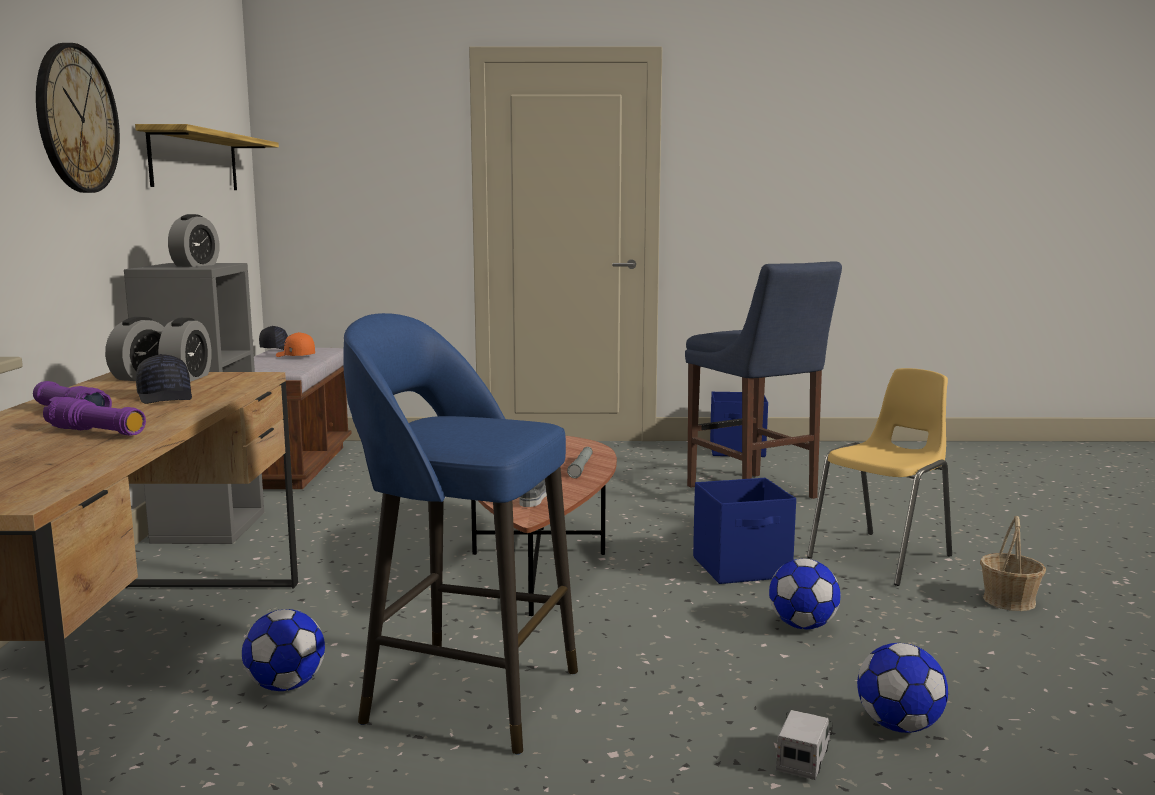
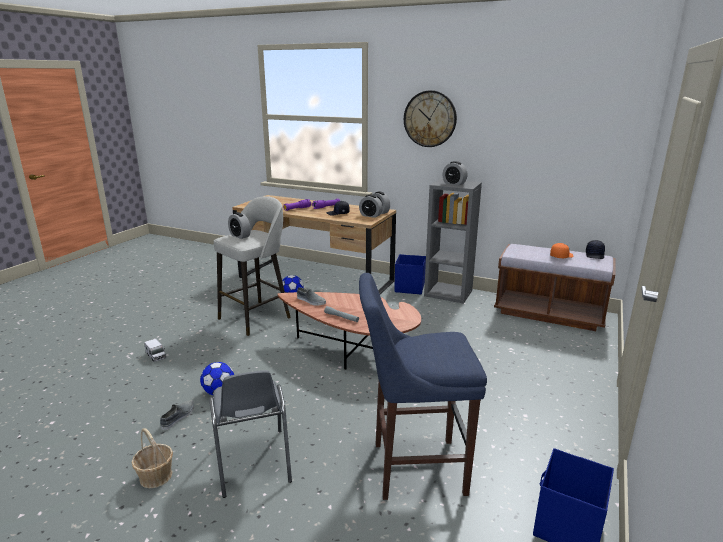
camera: 115 degrees right, 10 degrees up
(195, 161) = (544, 135): shelf -> none
(466, 695) = (256, 317): blue stool -> grey stool
(476, 431) = (240, 236): none -> alarm clock
(743, 568) = (290, 402): blue storage box -> blue storage box (409, 288)
(882, 557) = (252, 462): yellow chair -> grey chair
(899, 726) = (141, 379): football -> none
(907, 634) = (178, 417): none -> grey shoe

